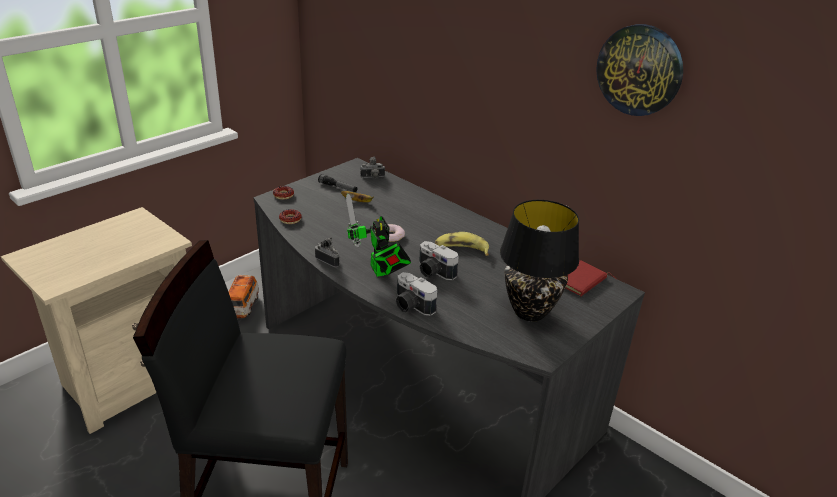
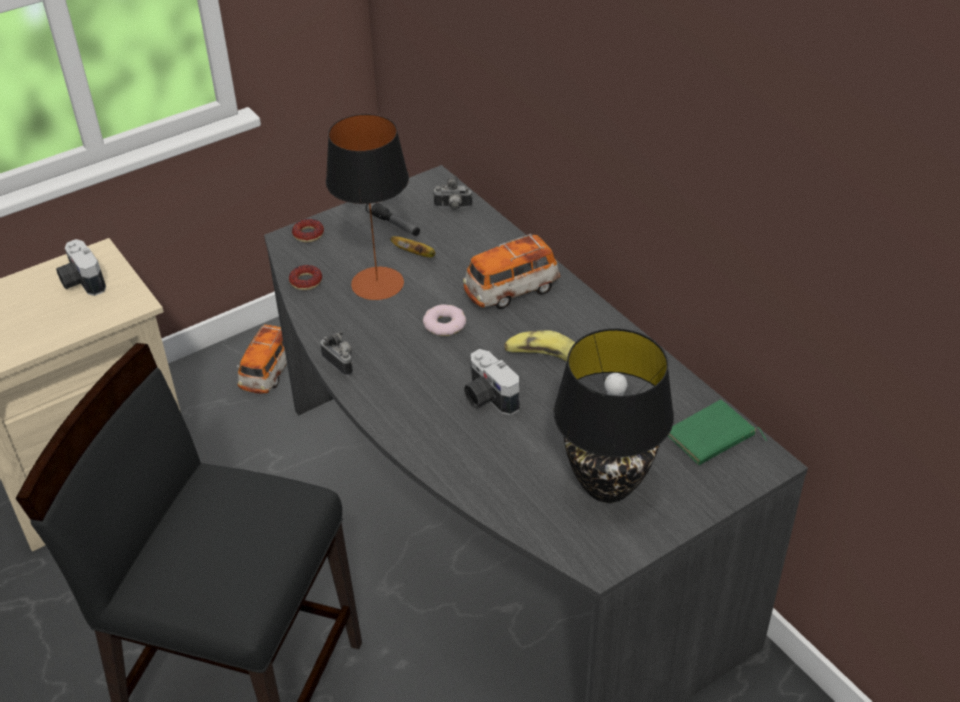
camera: 15 degrees right, 10 degrees up
(338, 218) = (377, 284): none -> table lamp
(379, 272) = (408, 389): toy robot -> none
(411, 306) = (434, 455): camera -> camera (81, 282)
(426, 216) = (511, 291): none -> toy car
(581, 281) = (712, 438): red book -> green book
(639, 70) = (801, 137): wall clock -> none

